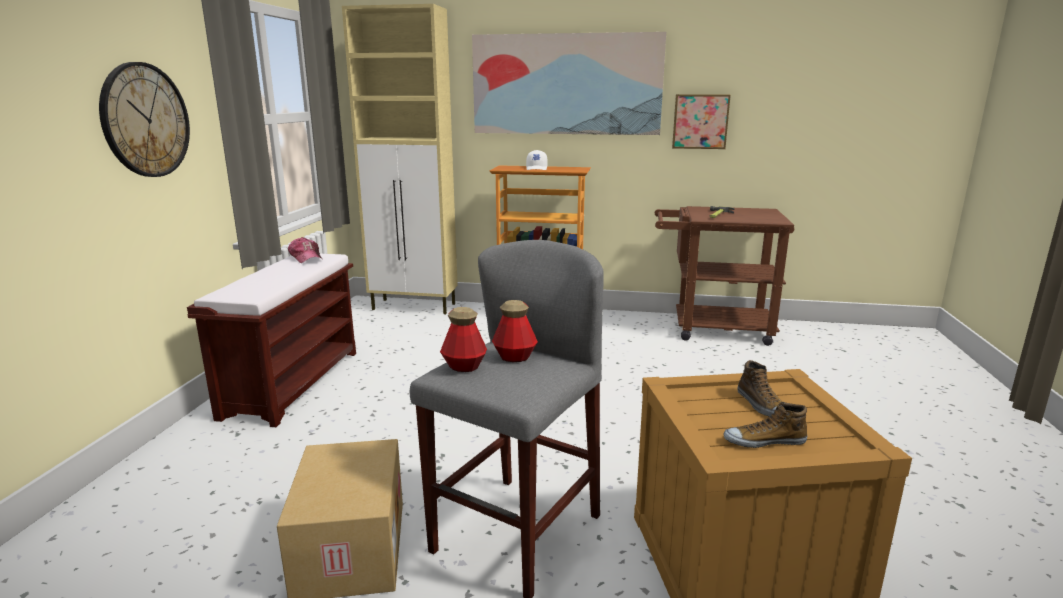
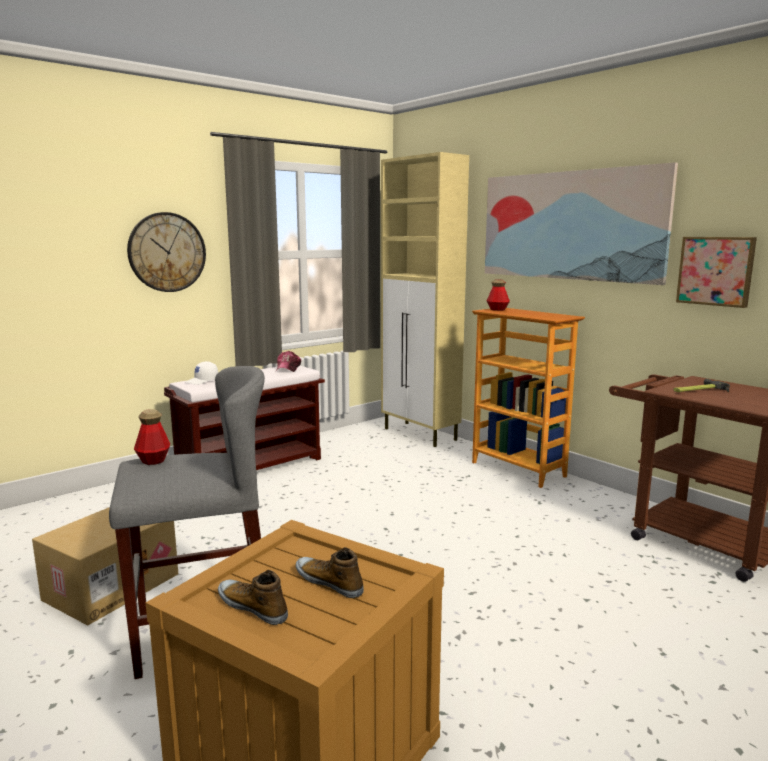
camera: 40 degrees right, 5 degrees down
(514, 357) = (195, 465): bottle -> bottle (497, 309)
(537, 168) = (521, 313): white cap -> white cap (202, 381)
(762, 405) = (329, 582): shoe -> shoe turned 105 degrees clockwise

